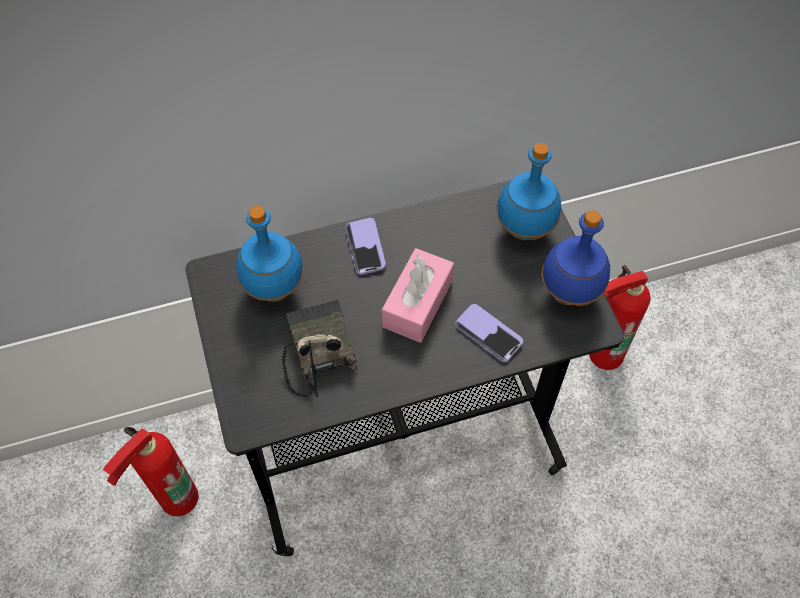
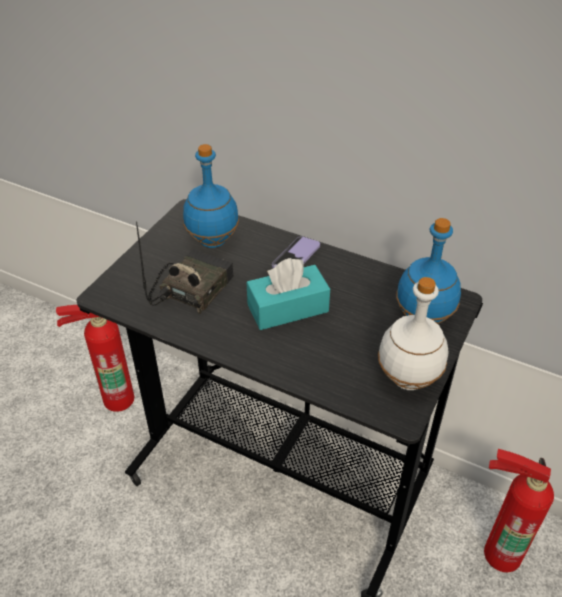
camera: 45 degrees right, 15 degrees down
(417, 304) = (288, 308): pink tissue box -> turquoise tissue box
(488, 334) = (312, 359): phone -> none
(570, 292) = (409, 379): blue bottle -> white bottle

